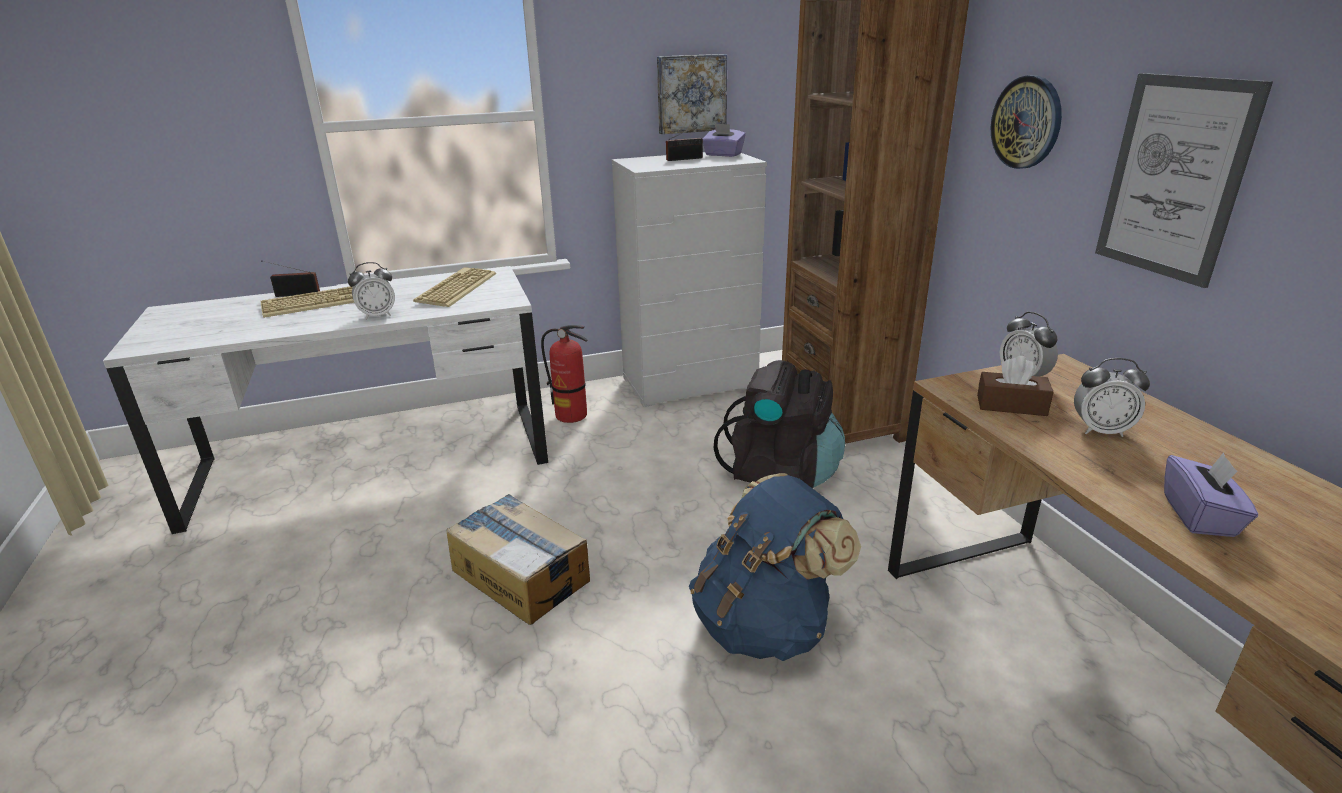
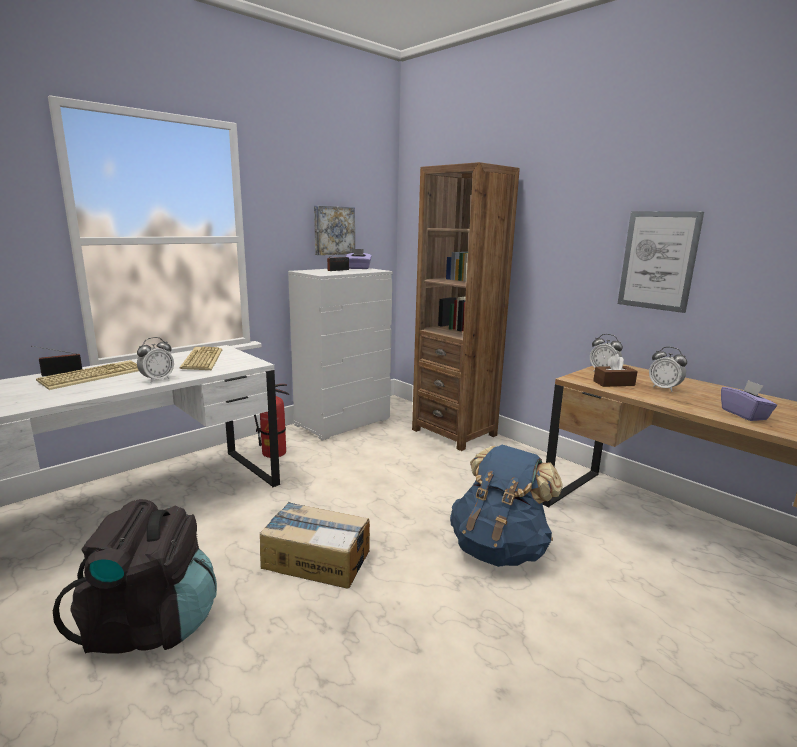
camera: 25 degrees left, 10 degrees down
(781, 472) = (440, 463): black backpack -> black backpack (150, 625)
(1026, 122) = (563, 240): wall clock -> none
(1100, 431) = (664, 388): alarm clock -> alarm clock turned 60 degrees clockwise

